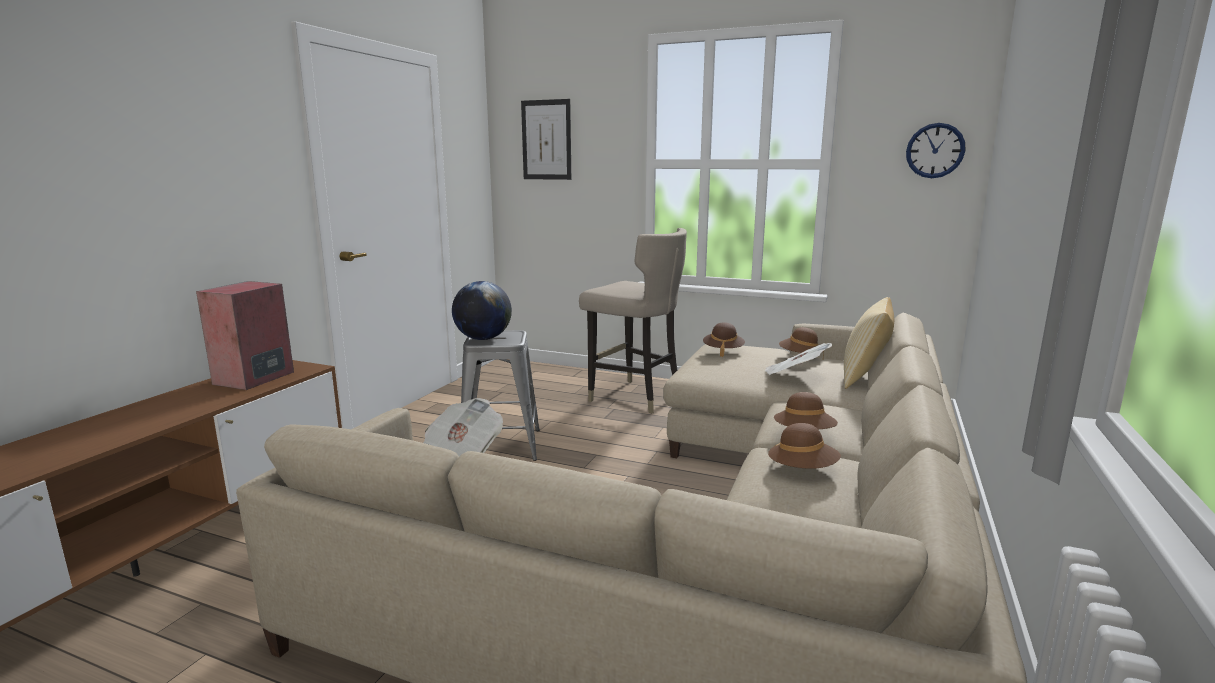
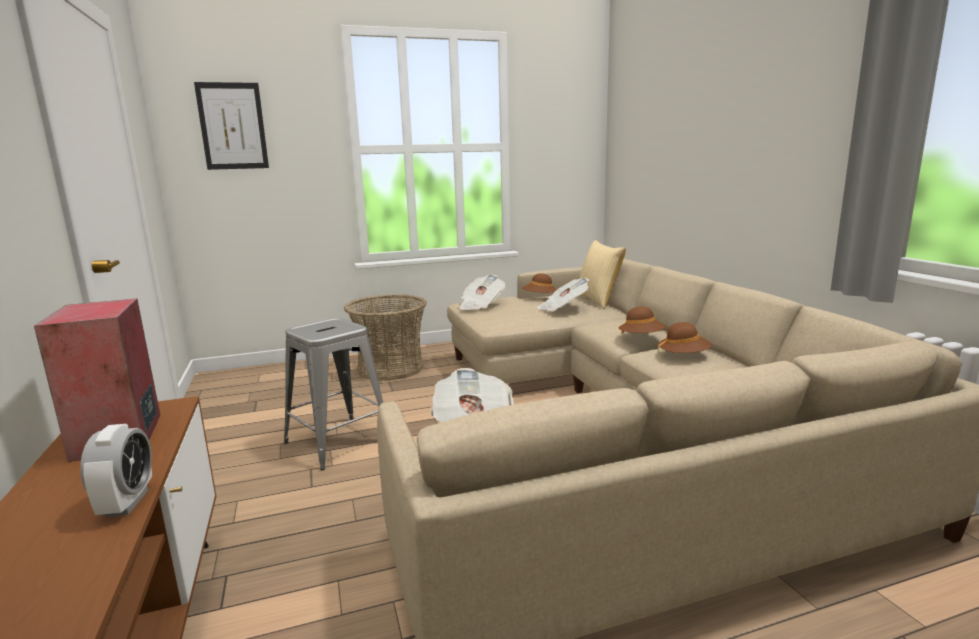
camera: 40 degrees left, 0 degrees up
(179, 416) = (127, 503): none -> alarm clock
(483, 339) = (318, 331): globe -> none
(635, 397) = (391, 368): beige stool -> basket
(723, 351) = (481, 305): brown hat -> newspaper
(935, 150) = (574, 135): wall clock -> none

